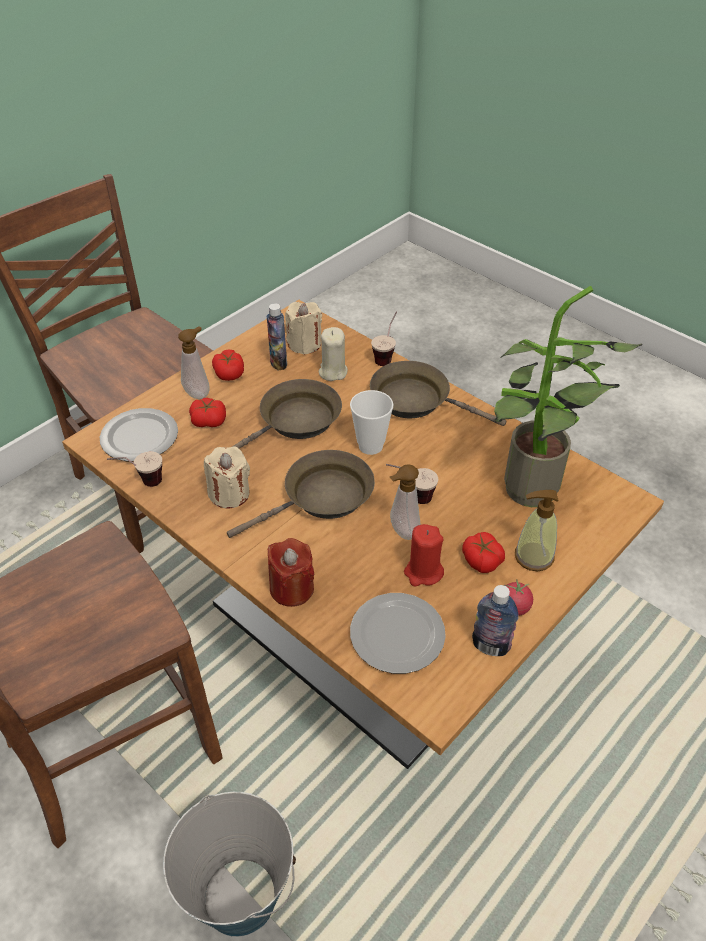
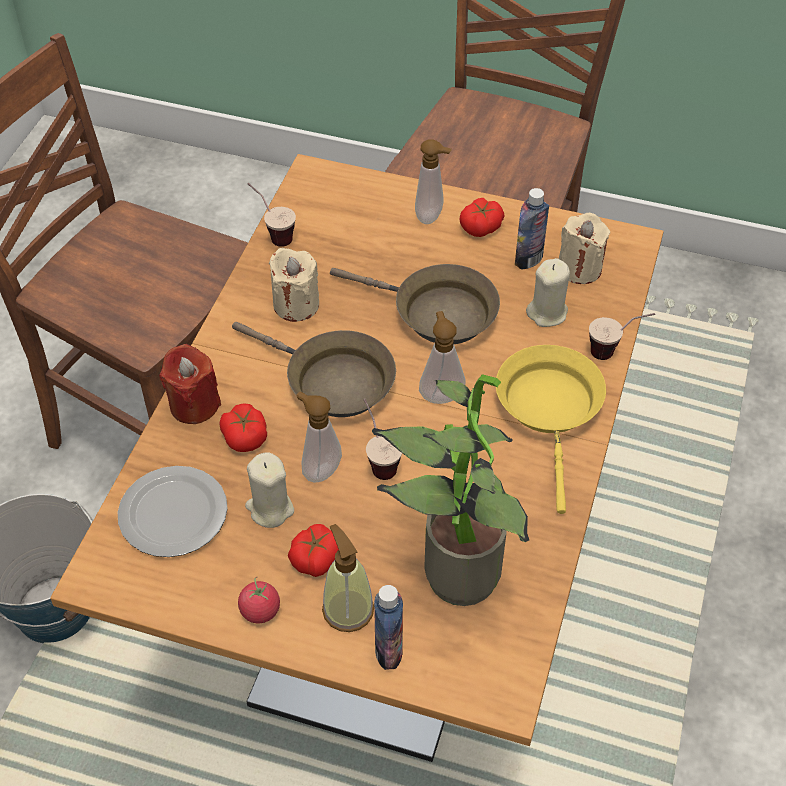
camera: 65 degrees right, 5 degrees up
(141, 437) = (336, 204): plate -> none
(208, 420) = (393, 243): tomato -> tomato (245, 436)
(370, 446) = (440, 394): cup -> soap dispenser
(416, 400) = (550, 410): brown frying pan -> yellow frying pan
(423, 572) = (270, 509): red candle -> beige candle
(490, 646) = (194, 603): bottle -> bottle (388, 651)

